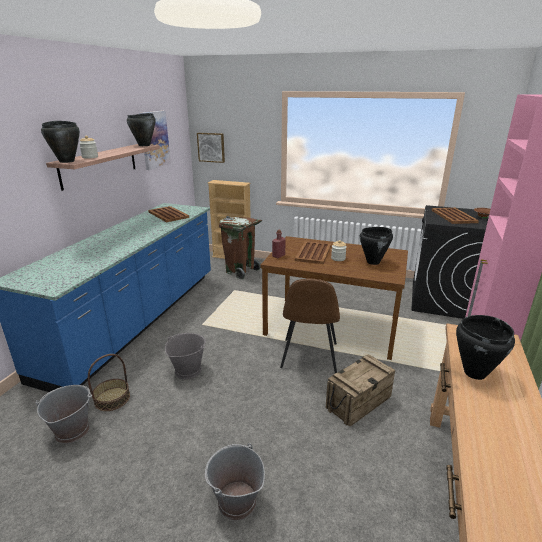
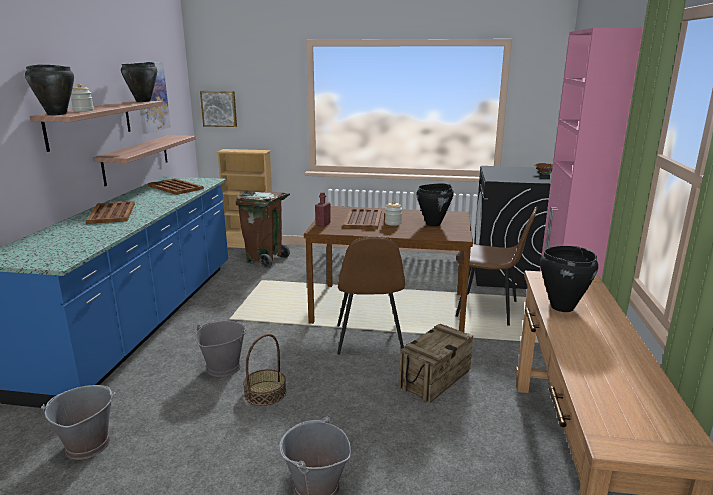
camera: 10 degrees left, 5 degrees down
(112, 399) = (132, 406): basket -> basket (265, 393)
(140, 190) = (136, 159): none -> shelf
(418, 336) = (489, 309): none -> brown chair
(453, 216) = (513, 174): brown tray -> brown tray (112, 213)

